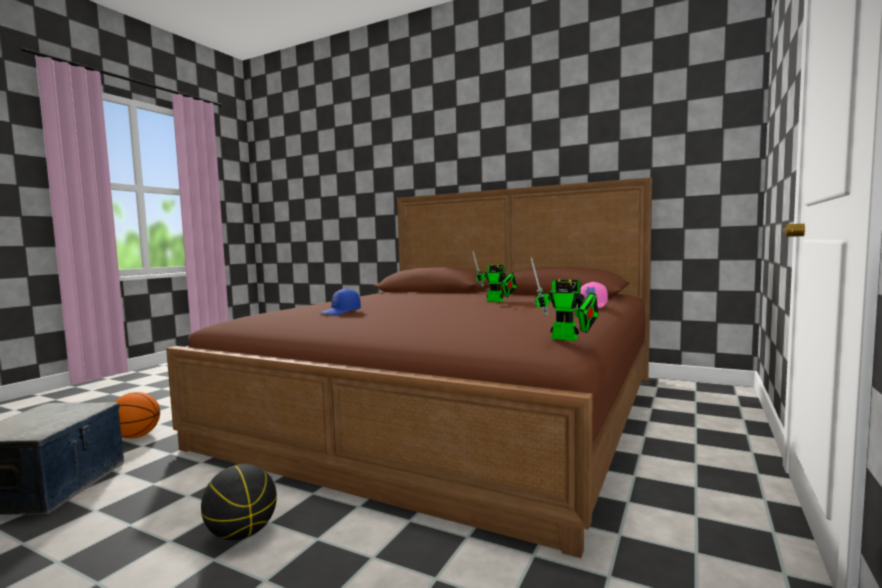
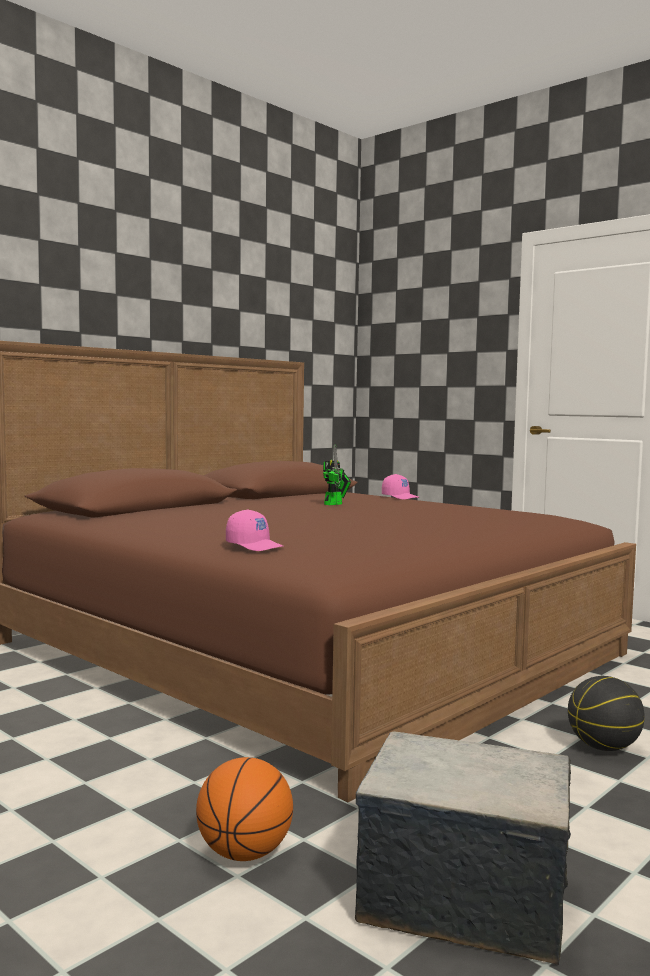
camera: 75 degrees left, 0 degrees up
(287, 308) = (255, 546): none -> pink cap
(341, 312) = (355, 533): blue cap -> none
(568, 339) = (565, 514): toy robot -> none

